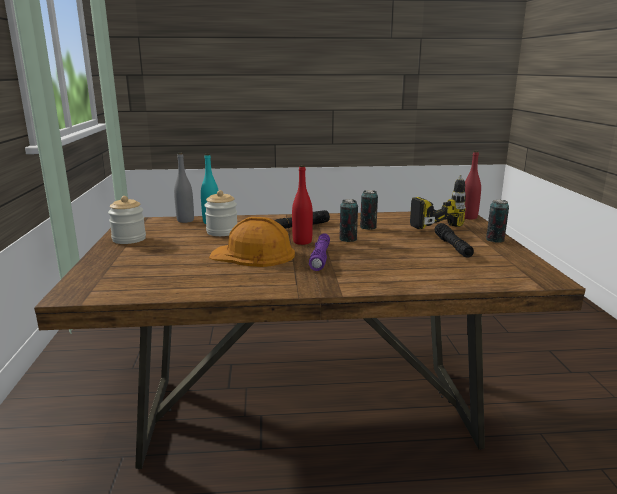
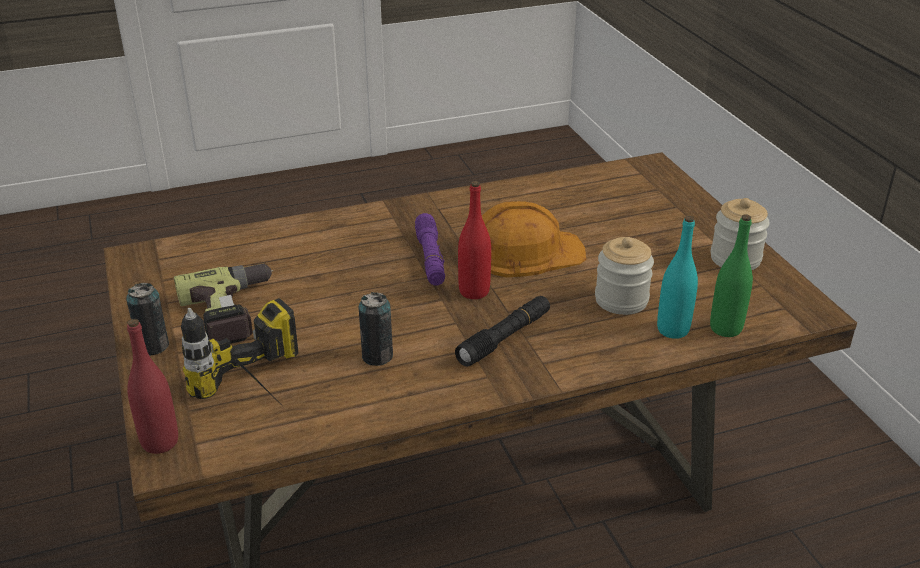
camera: 165 degrees right, 15 degrees up
(185, 220) = (725, 328): grey bottle -> green bottle
(348, 239) = (404, 309): can -> none
(452, 247) = (235, 313): black flashlight -> power drill

